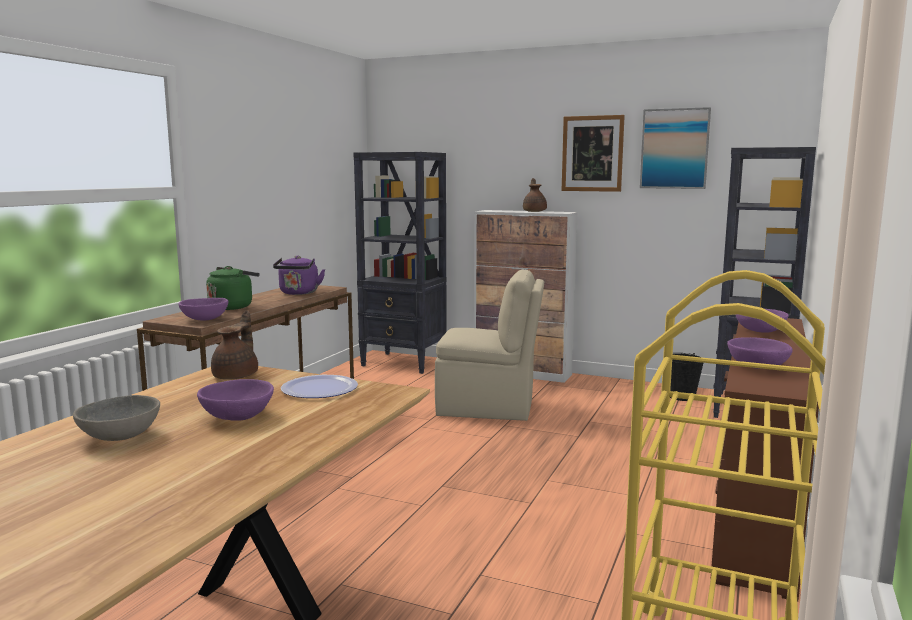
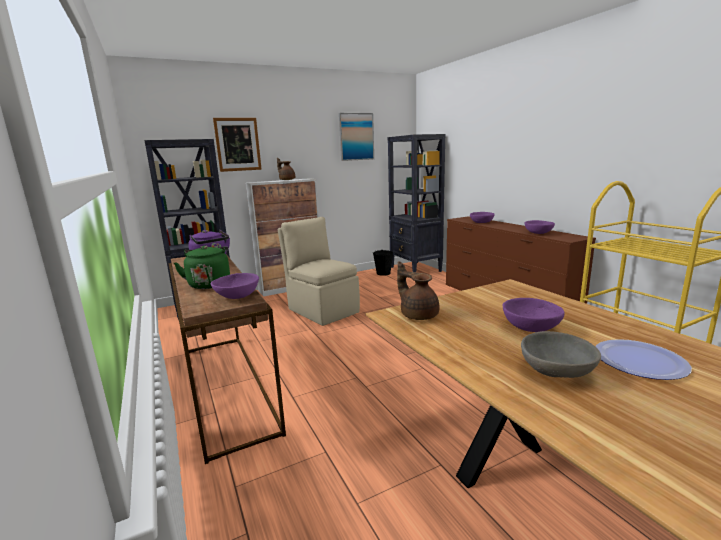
camera: 50 degrees left, 5 degrees up
(320, 389) = (483, 299): plate -> plate (639, 360)
(488, 407) = (322, 310): beige chair -> beige chair turned 90 degrees counterclockwise
(592, 153) = (312, 140): picture -> picture (238, 144)

